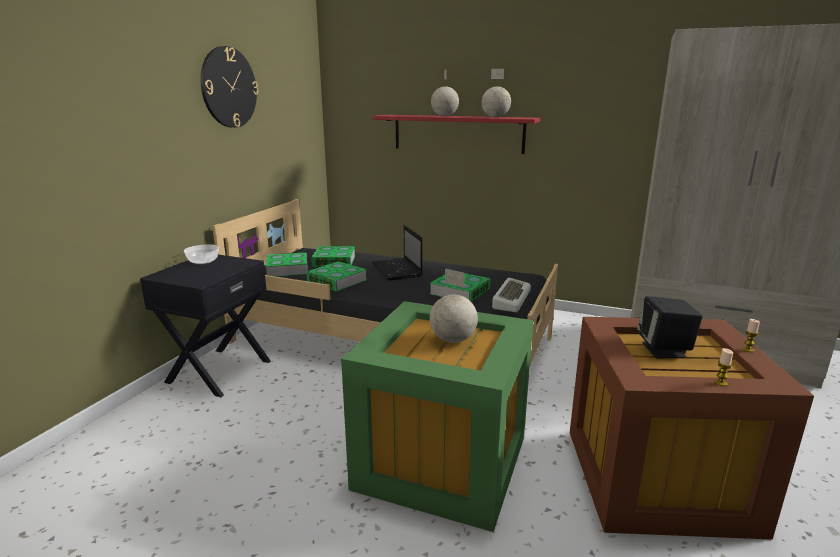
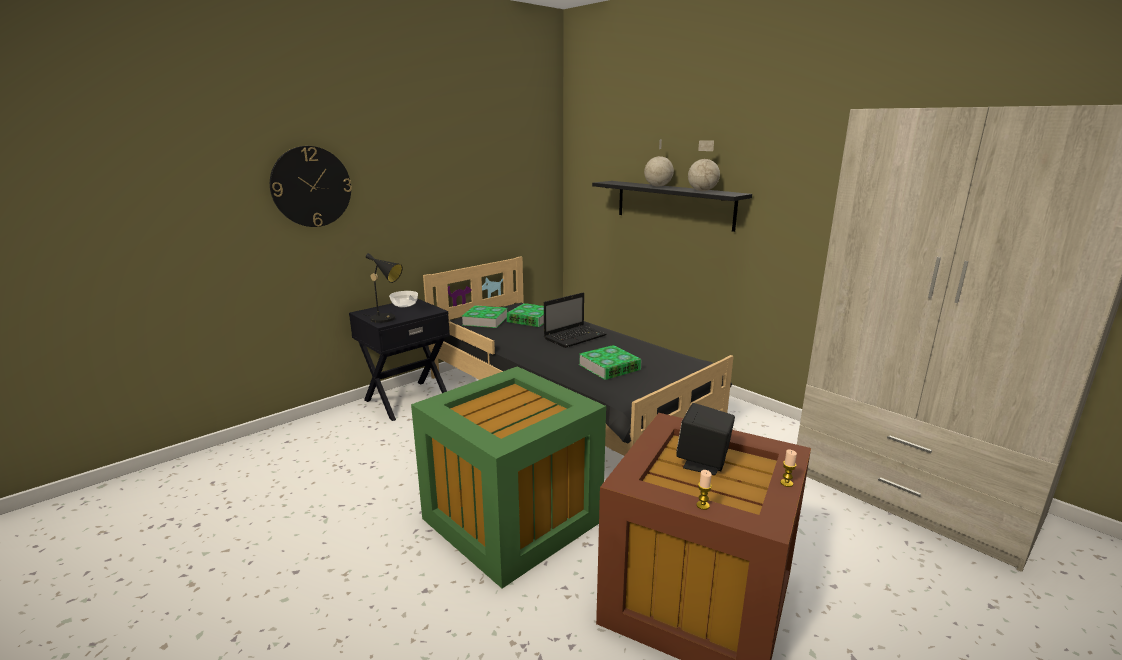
camera: 25 degrees right, 0 degrees up
(200, 278) = (386, 319): none -> black table lamp
(229, 87) = (452, 156): wall clock -> wall clock (311, 187)
(337, 281) = (513, 338): book -> none
(397, 270) = (575, 337): laptop -> laptop turned 135 degrees counterclockwise
(453, 340) = (519, 409): globe -> none
(458, 133) = (673, 204): red shelf -> black shelf
(510, 299) = (648, 383): keyboard -> none

